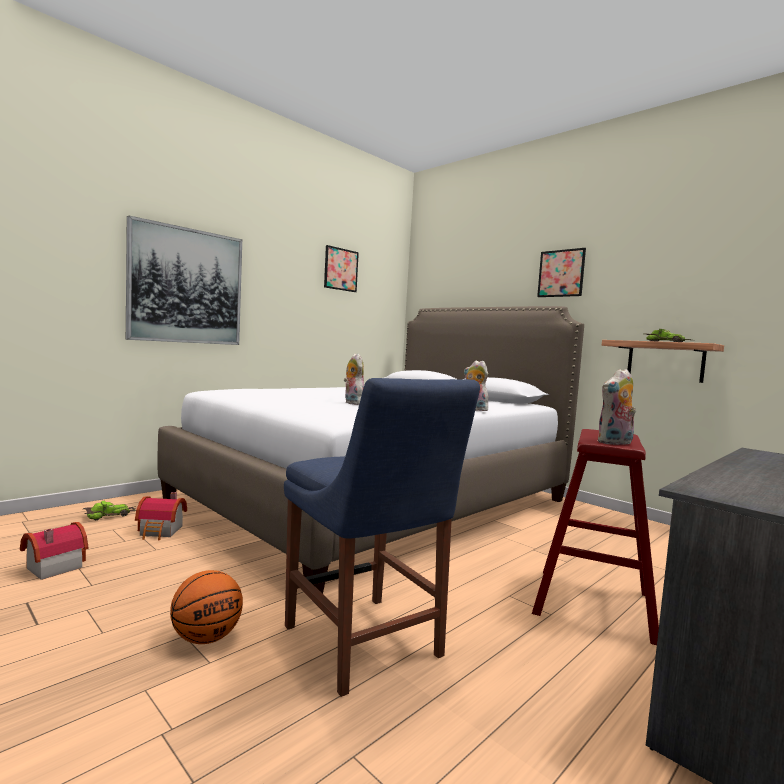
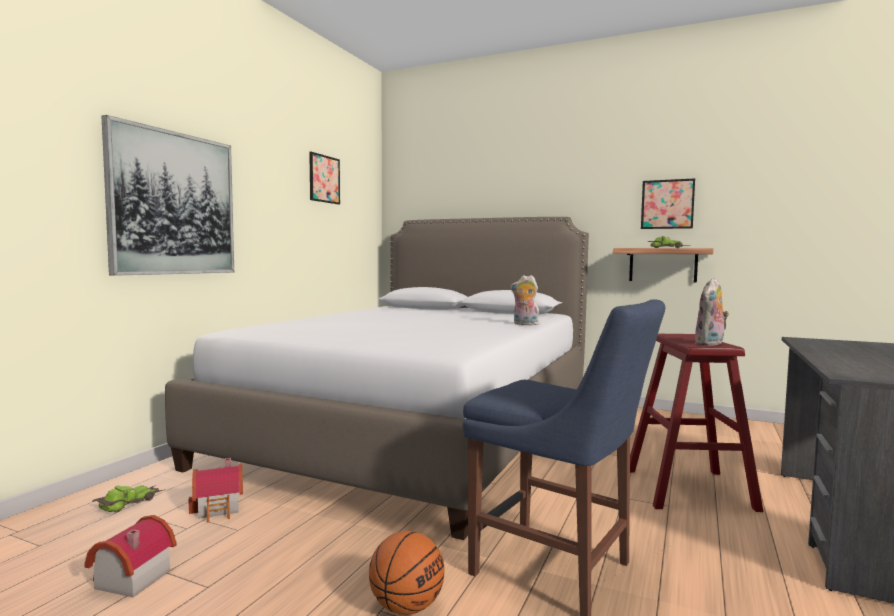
camera: 20 degrees left, 0 degrees up
(352, 403) = (410, 330): plush toy -> none
(561, 273) = (558, 184): picture -> picture (667, 204)

